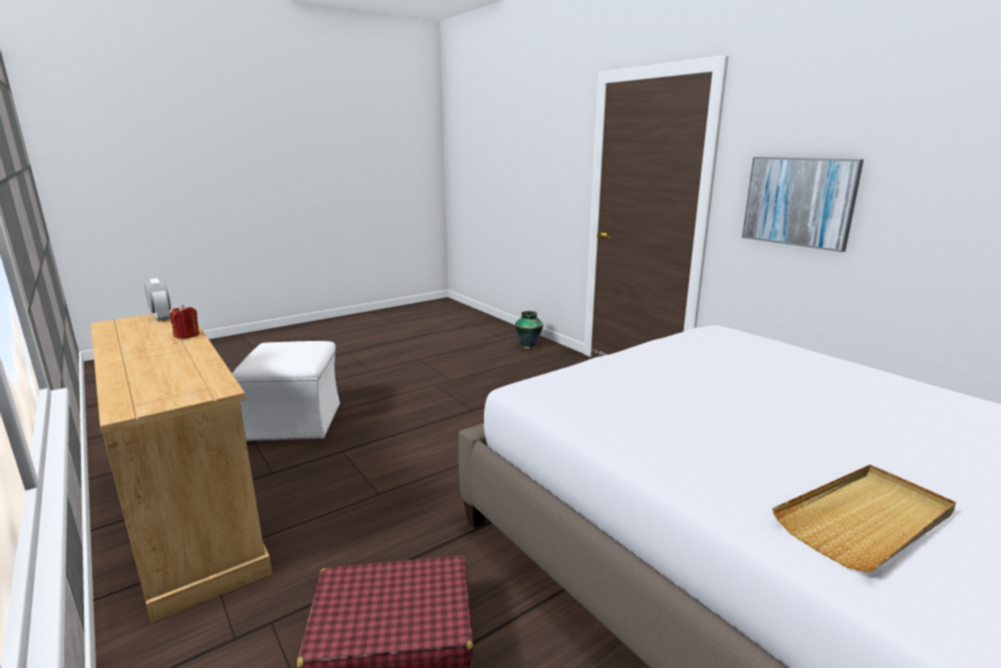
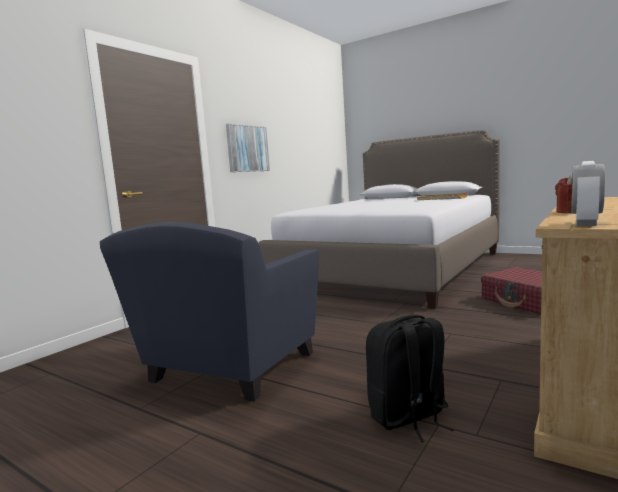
camera: 110 degrees left, 10 degrees down
(295, 421) = (408, 418): white ottoman -> black backpack
(441, 382) = (226, 370): none -> blue armchair
(528, 346) = (90, 354): vase -> none

